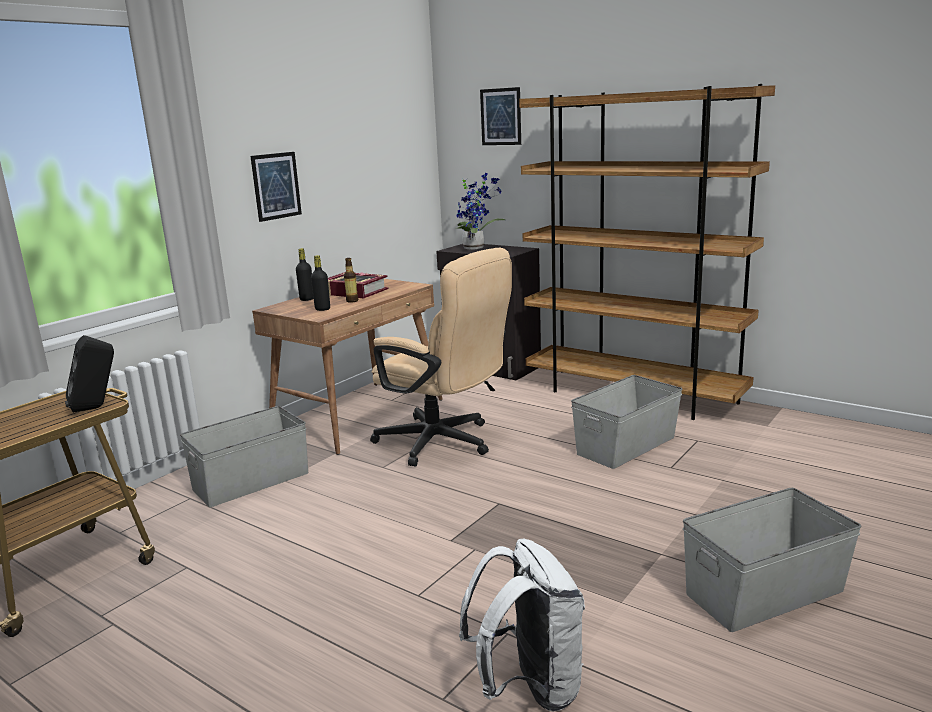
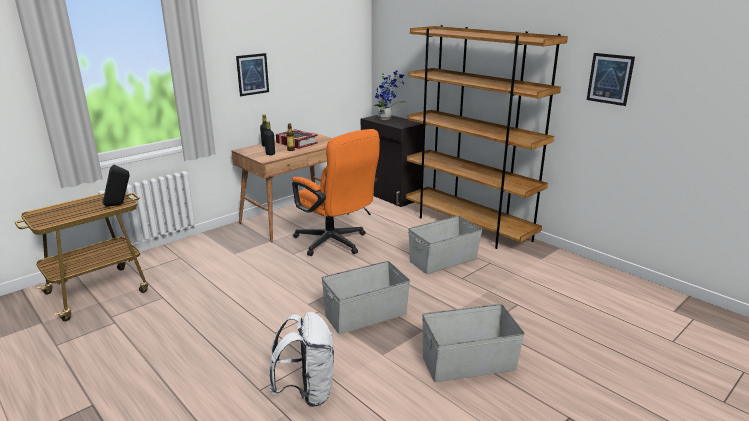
camera: 10 degrees right, 5 degrees up
(250, 481) = (216, 252): grey storage box -> grey storage box (365, 314)
(444, 443) = (335, 243): beige office chair -> orange office chair
(501, 116) = (408, 34): picture -> picture (610, 79)

